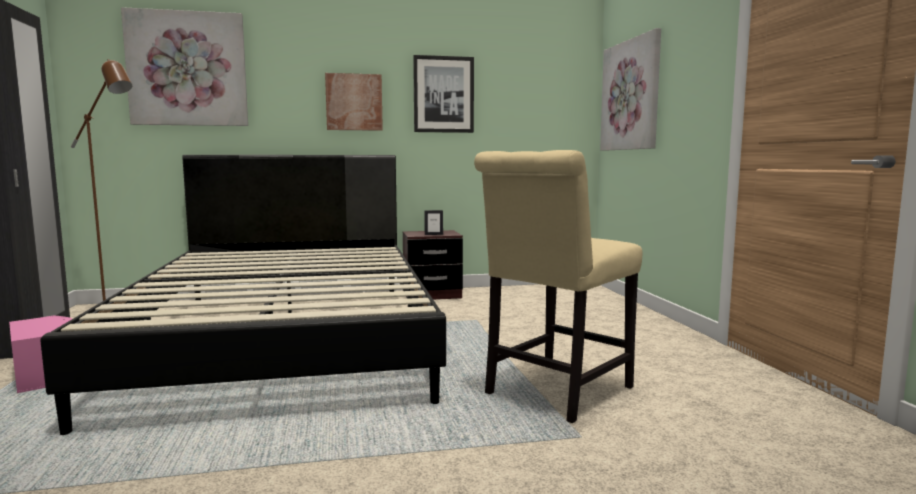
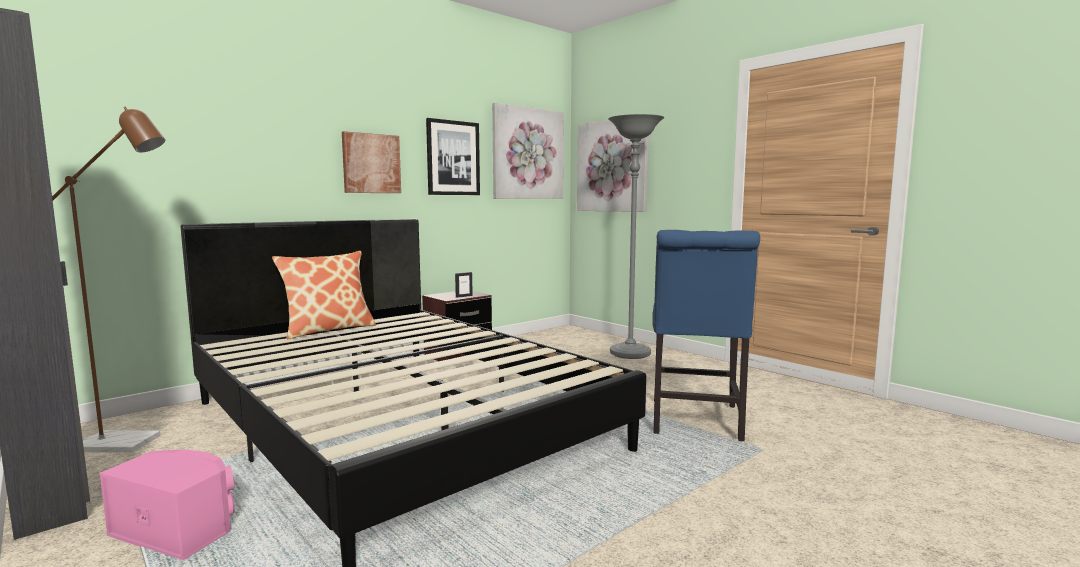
camera: 30 degrees left, 0 degrees up
(187, 69) = (178, 118): picture -> picture (528, 154)
(289, 252) = (328, 330): none -> pillow
(554, 392) = (695, 422): beige chair -> blue chair
(608, 317) = (630, 354): none -> grey floor lamp

